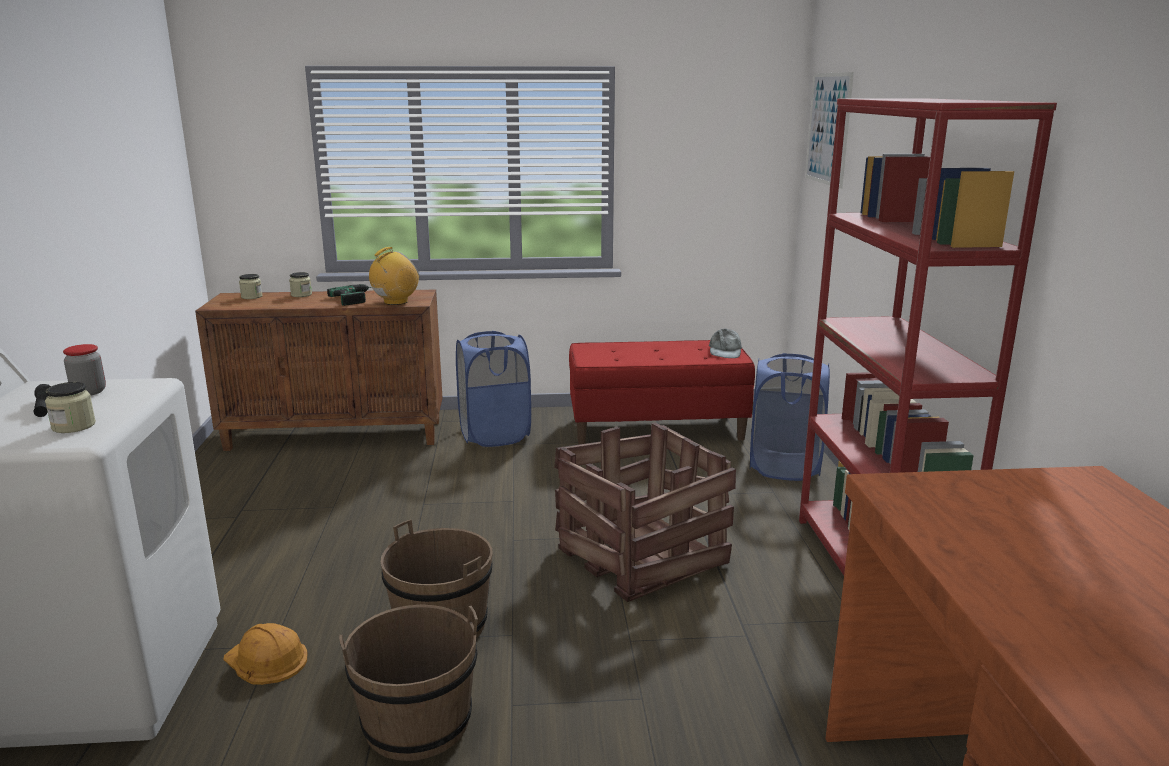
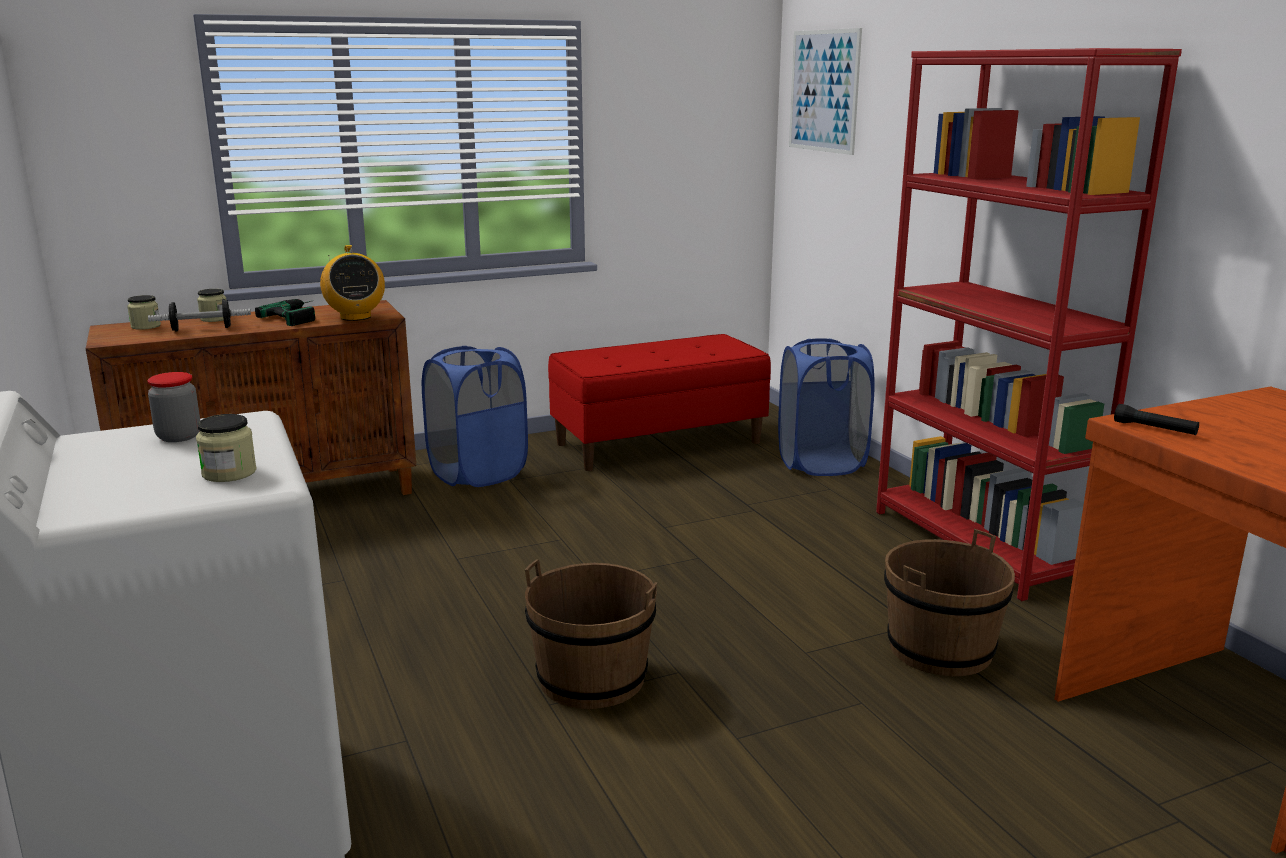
camera: 20 degrees left, 0 degrees up
(44, 408) = (148, 460): black flashlight -> black flashlight (1154, 429)
(266, 660) = (412, 756): orange hard hat -> none
(283, 302) = (202, 329): none -> dumbbell
(395, 302) = (355, 317): radio -> radio turned 135 degrees clockwise
(417, 723) = (651, 778): brown bucket -> brown bucket (940, 649)
(642, 556) = (749, 571): crate -> none
(725, 351) = (728, 345): grey cap -> none

